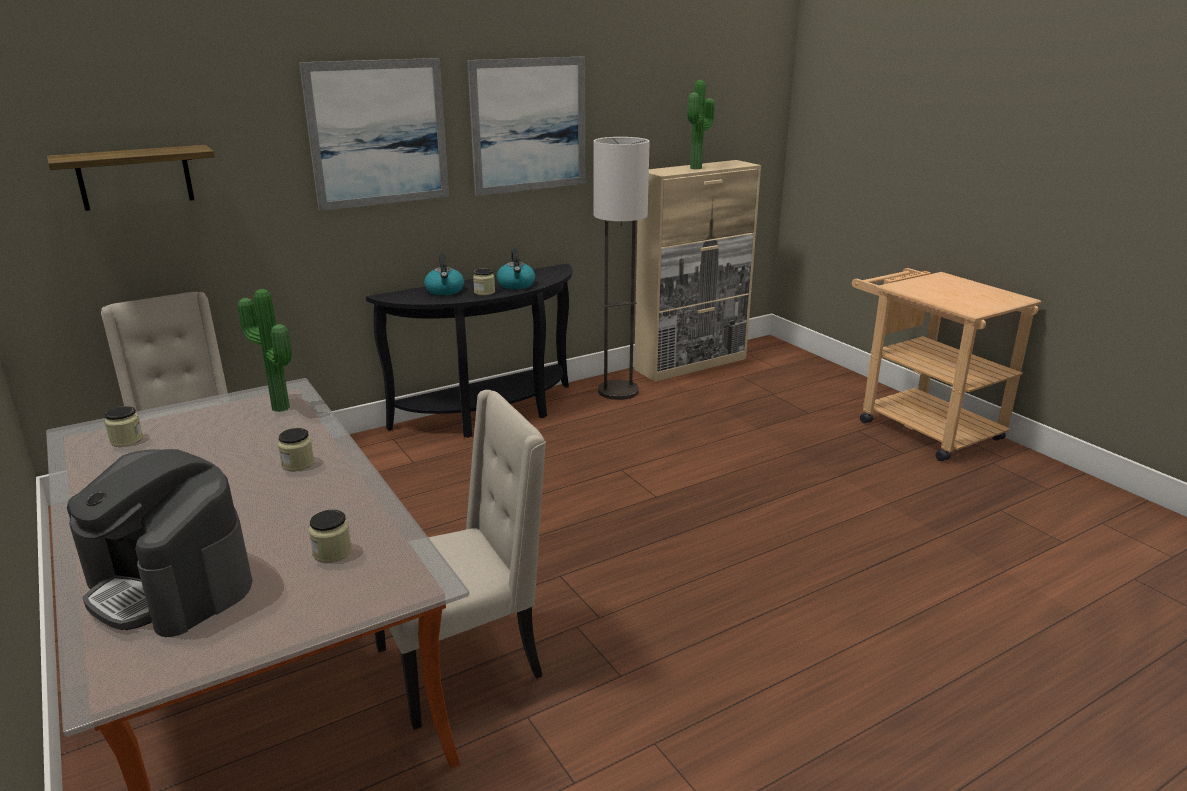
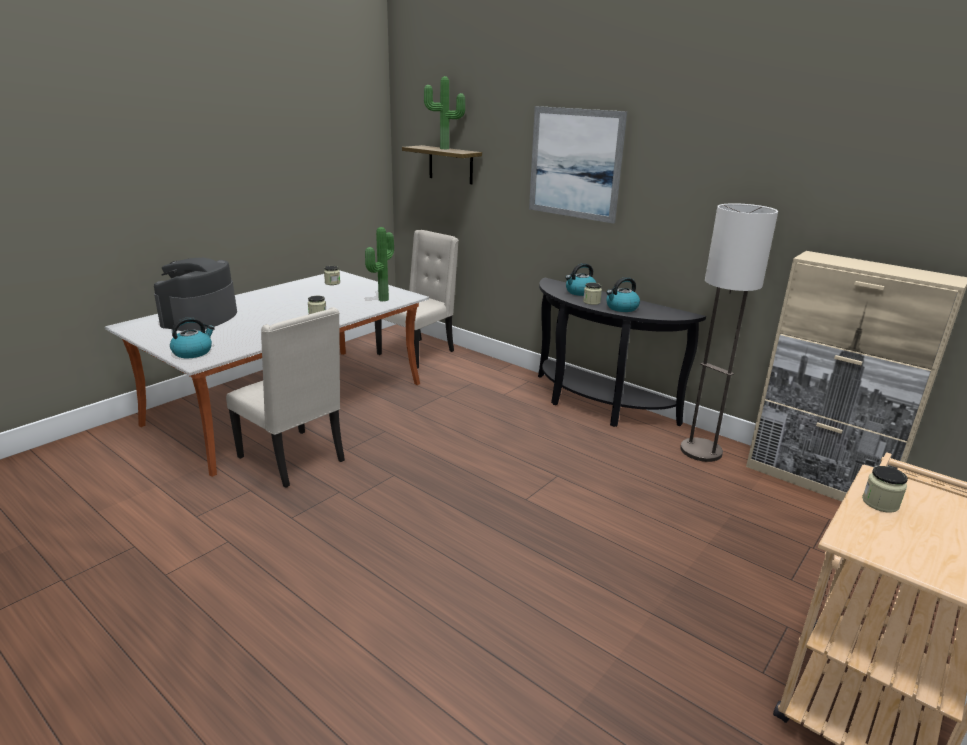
camera: 70 degrees right, 0 degrees up
(332, 552) = (226, 339): jar -> jar (880, 503)
(372, 587) = (193, 352): none -> kettle
(529, 125) = (695, 180): picture -> none
(698, 168) = (868, 266): potted plant -> potted plant (444, 149)

